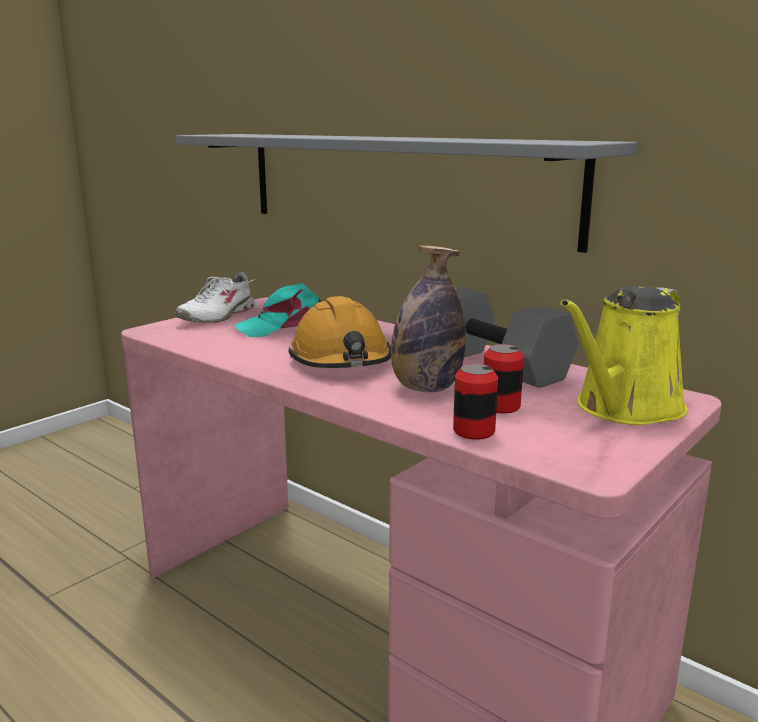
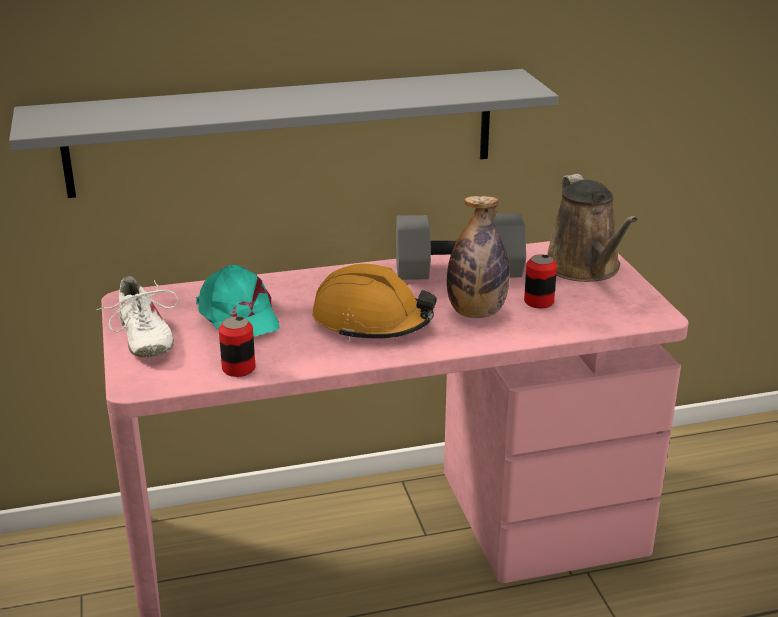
camera: 55 degrees left, 10 degrees up
(285, 327) = (238, 316): turquoise cap -> turquoise cap turned 45 degrees counterclockwise
(474, 431) = (569, 326): can -> can (238, 368)
(624, 409) = (585, 268): yellow watering can -> brown watering can

